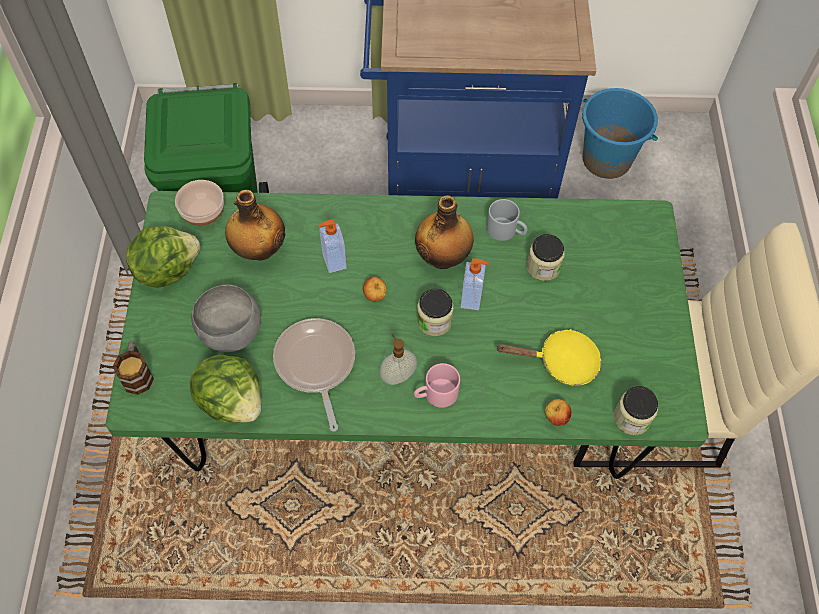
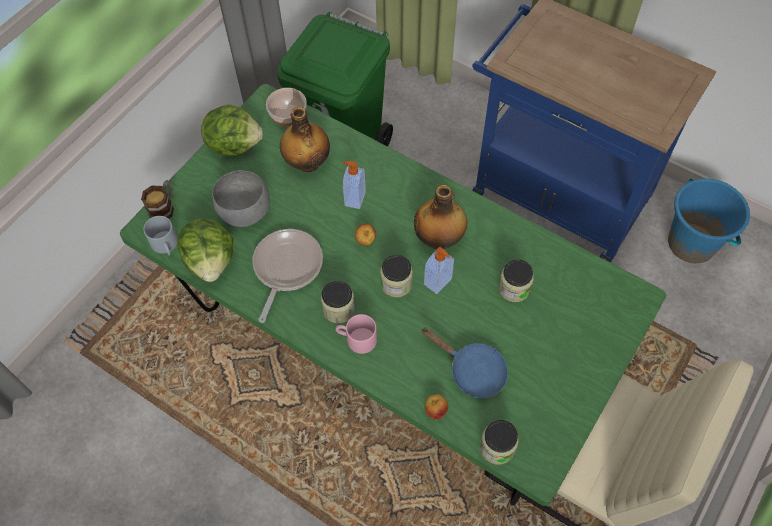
camera: 35 degrees right, 0 degrees up
(397, 376) = (338, 309): soap dispenser -> jar
(506, 230) = (505, 244): grey mug -> grey mug (166, 245)
(561, 362) = (472, 371): yellow frying pan -> blue frying pan

